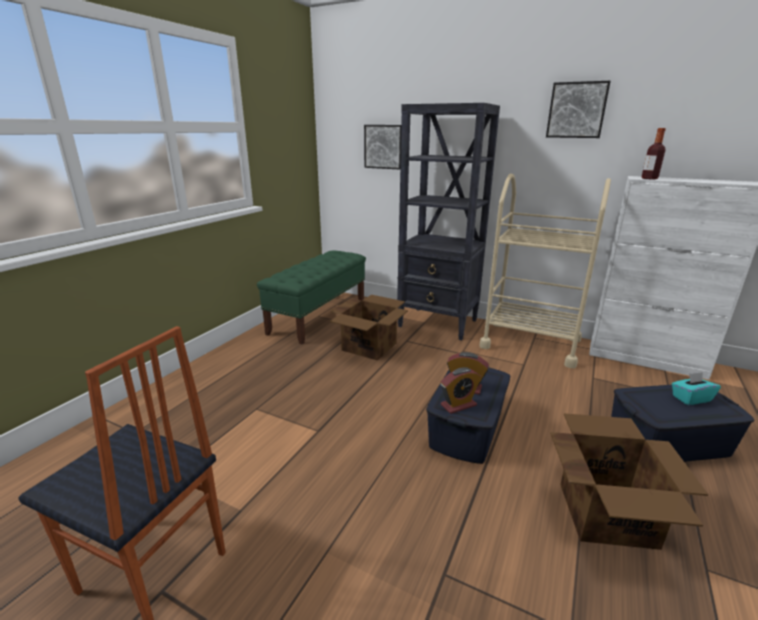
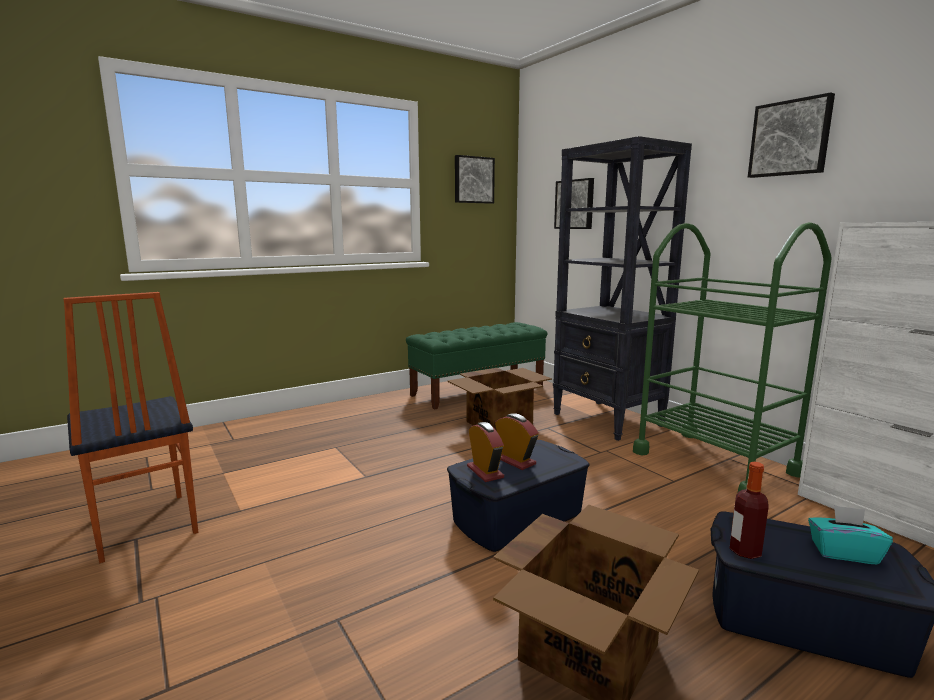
camera: 30 degrees right, 10 degrees down
(285, 120) = (473, 180): none -> picture
(458, 405) = (485, 472): alarm clock -> alarm clock turned 120 degrees counterclockwise
(530, 343) = (714, 463): beige cart -> green cart
(649, 178) = (879, 221): bottle -> bottle (745, 551)

